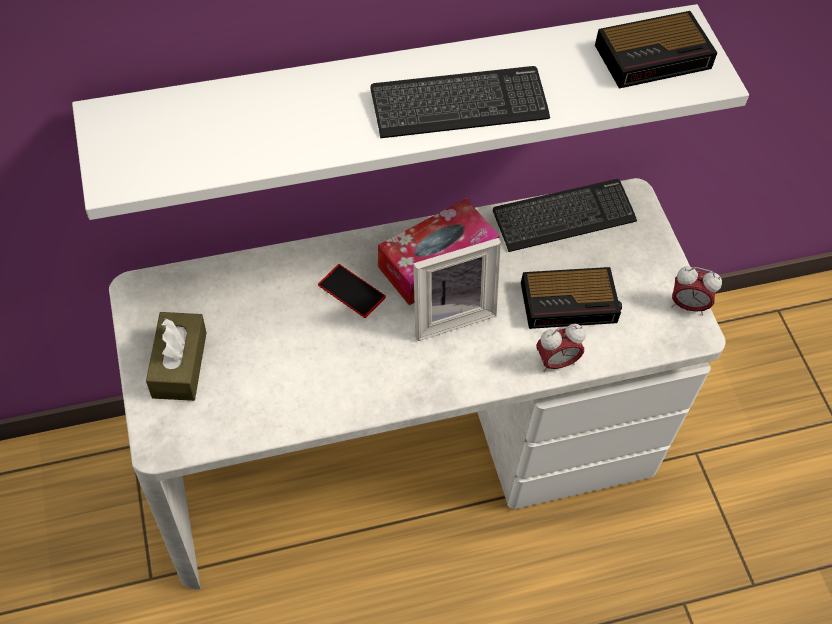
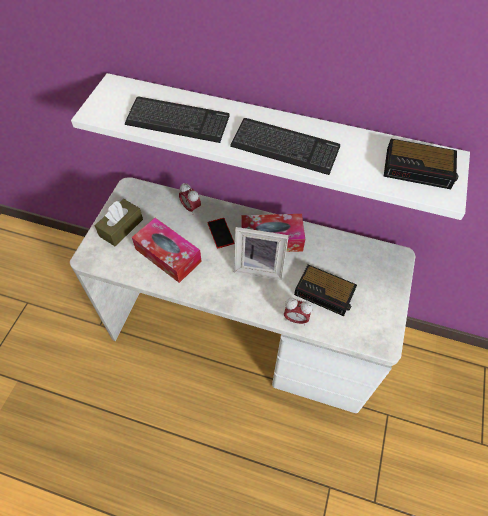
camera: 35 degrees right, 0 degrees up
(295, 369) = (168, 255): none -> tissue box
(563, 217) = (353, 248): keyboard -> keyboard (177, 121)
(687, 305) = (391, 327): alarm clock -> alarm clock (191, 208)

